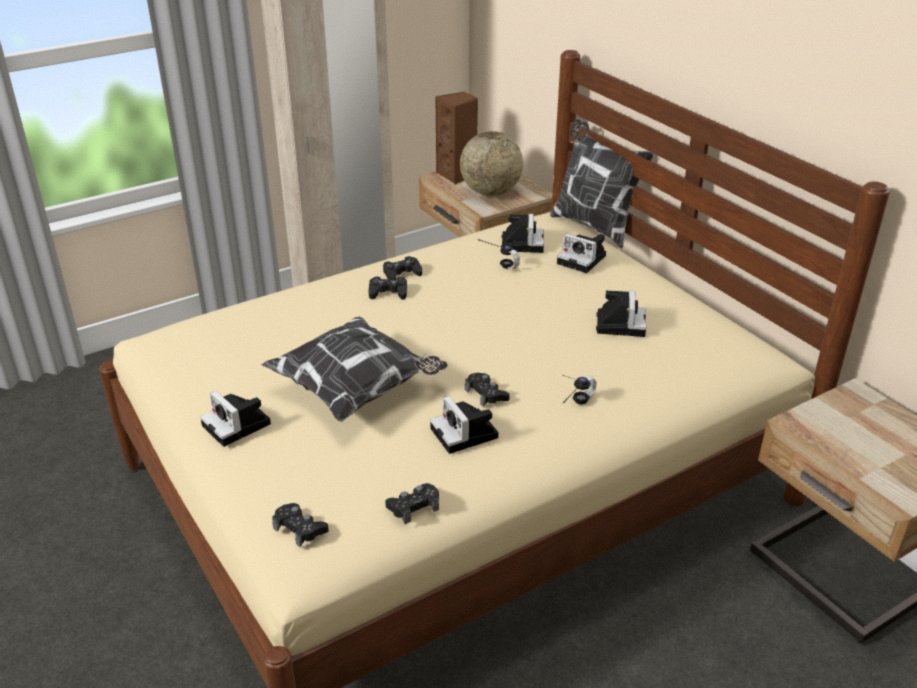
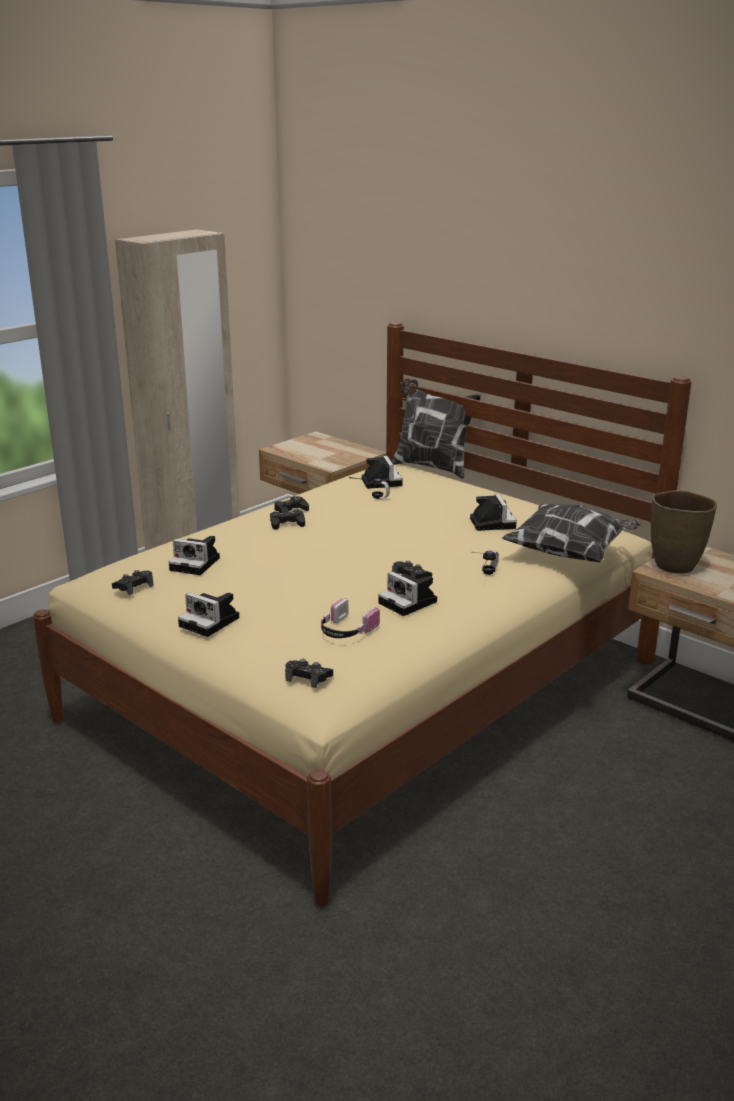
camera: 15 degrees left, 10 degrees down
(357, 390) = (301, 587): pillow -> pillow (570, 554)
(374, 466) = (346, 631): none -> headphones
(413, 507) = (394, 651): black game controller -> black game controller (134, 586)
(458, 175) = (293, 446): brown speaker -> none
(490, 192) = (329, 455): globe -> none
(583, 260) = (438, 487): camera -> camera (197, 564)
(825, 420) = (674, 566): none -> brown vase

